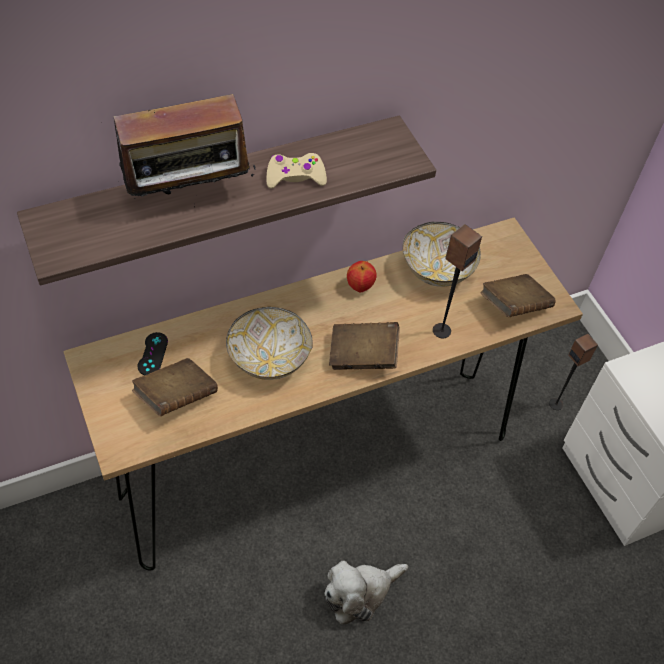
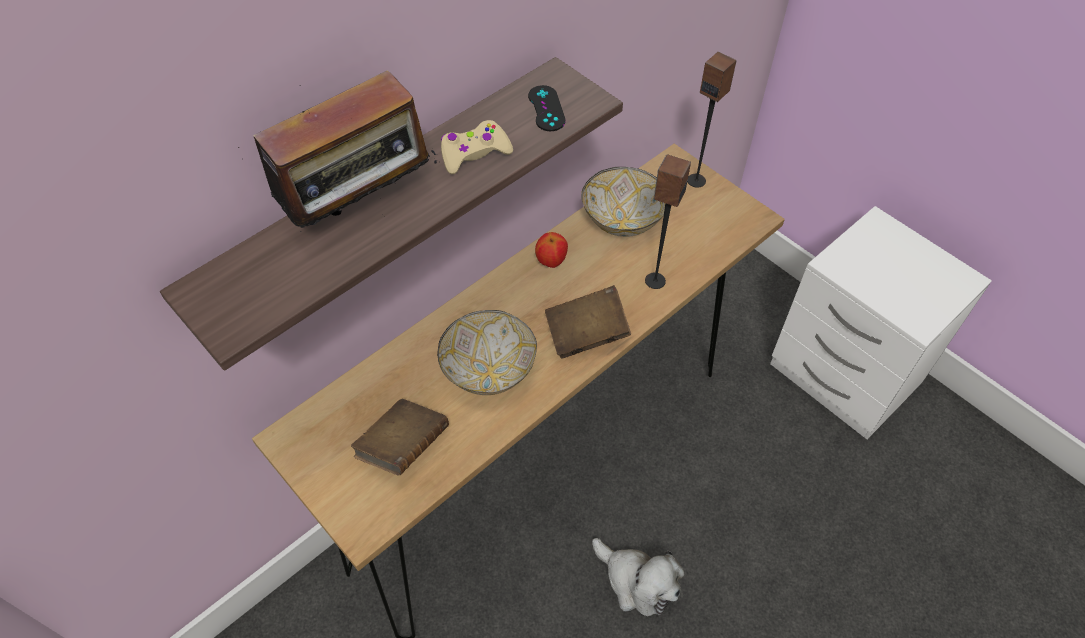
camera: 15 degrees left, 0 degrees up
(152, 354) = (357, 407): black game controller -> black game controller (546, 108)
(360, 593) = (637, 582): plush toy -> plush toy turned 90 degrees counterclockwise
(514, 306) = (715, 232): brown book -> none
(556, 404) = (747, 323): speaker -> speaker (696, 180)

